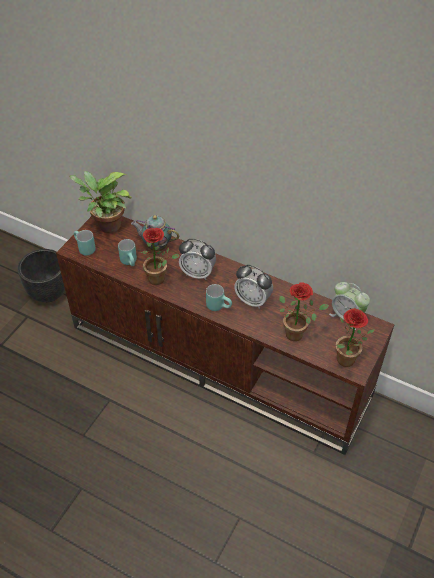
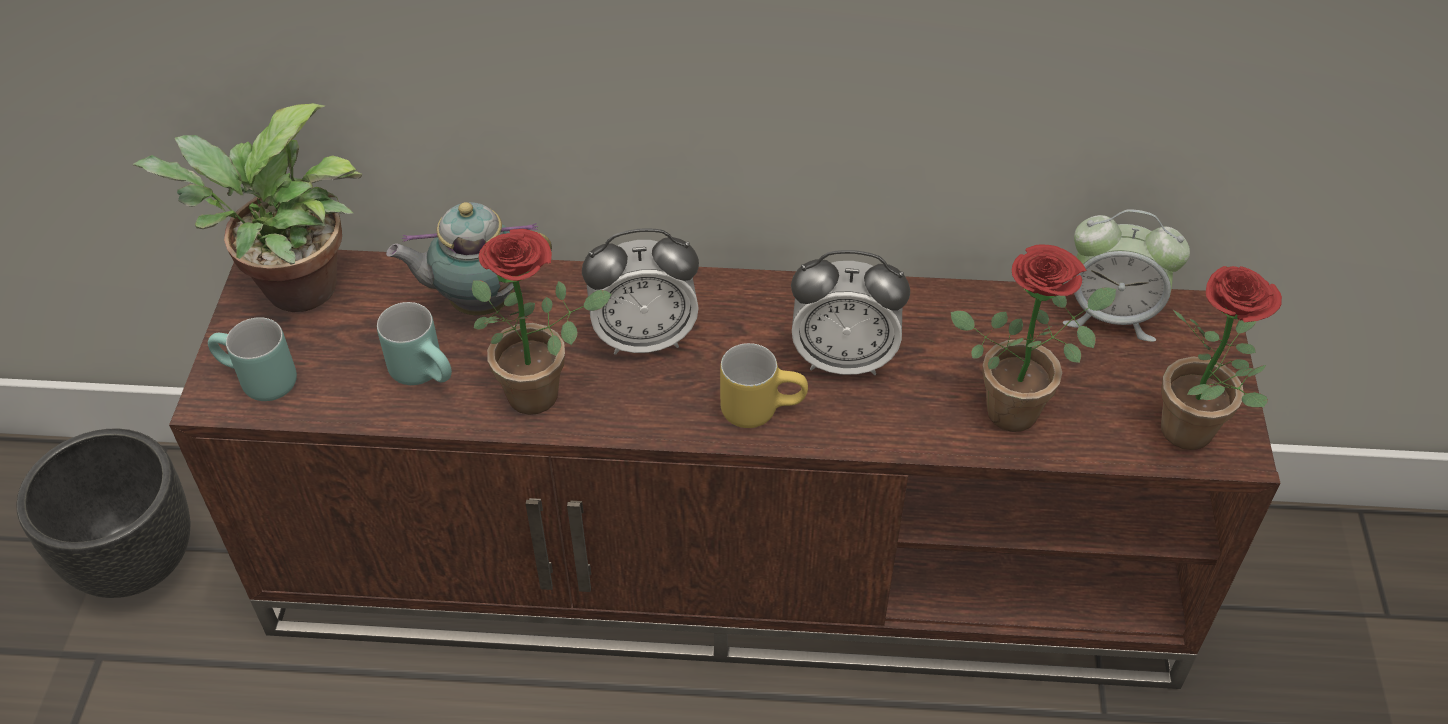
camera: 25 degrees left, 0 degrees up
(219, 306) = (762, 407): turquoise mug -> yellow mug

